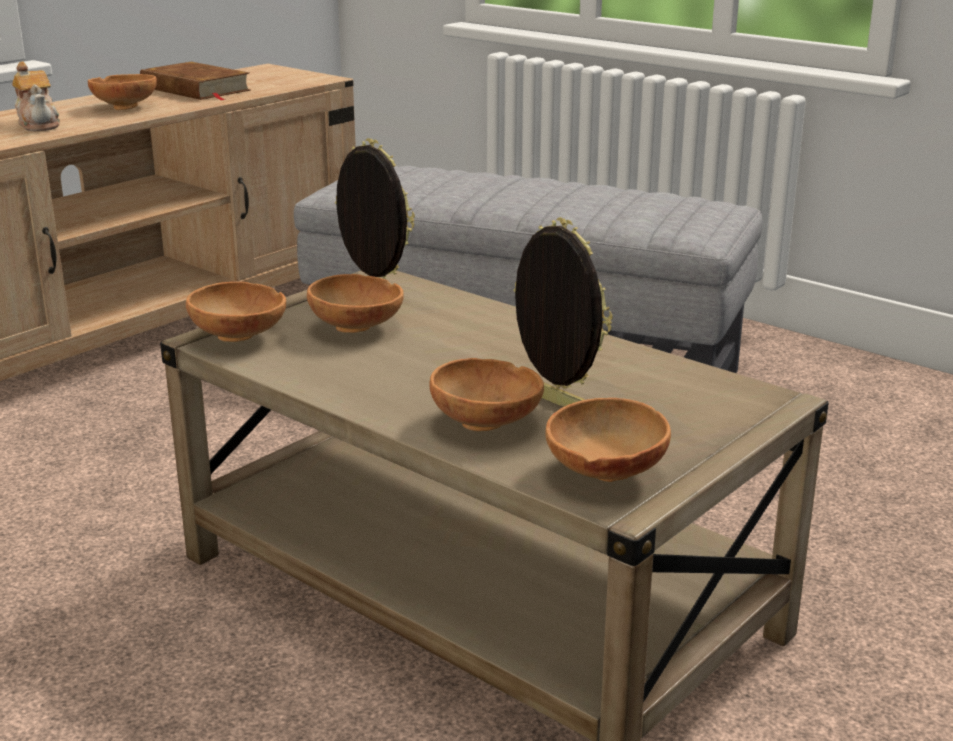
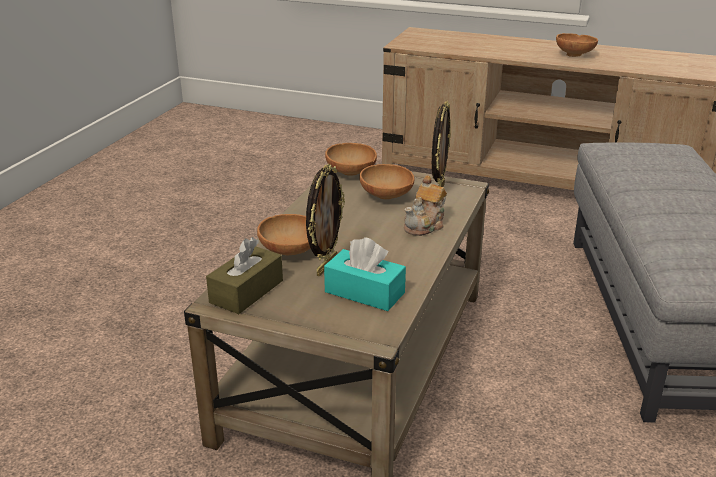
camera: 70 degrees right, 5 degrees up
(39, 124) = (514, 50): teapot -> teapot (425, 225)
(195, 89) = (640, 58): brown book -> none
(603, 474) = (246, 291): brown bowl -> brown tissue box
(650, 389) = (364, 292): none -> turquoise tissue box

